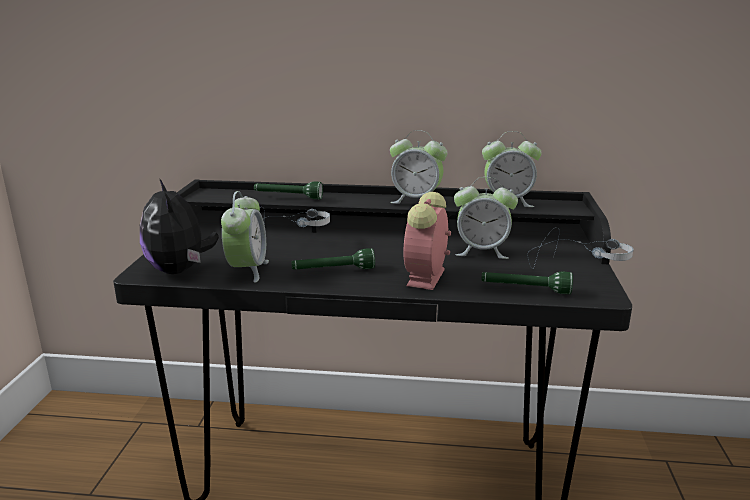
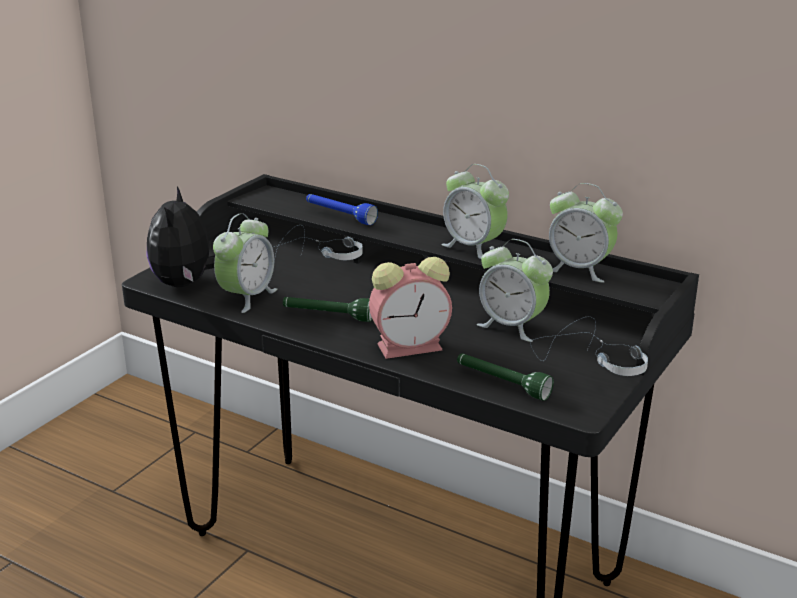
camera: 25 degrees right, 5 degrees up
(288, 197) = (340, 216): green flashlight -> blue flashlight
(426, 278) = (412, 346): alarm clock -> alarm clock turned 150 degrees counterclockwise

